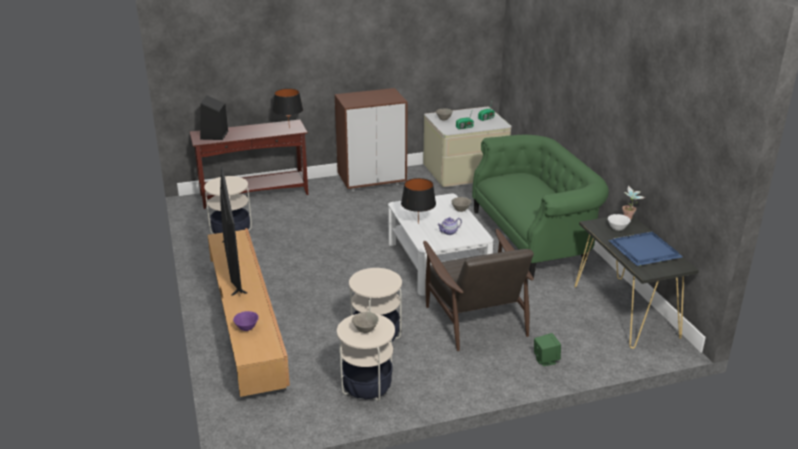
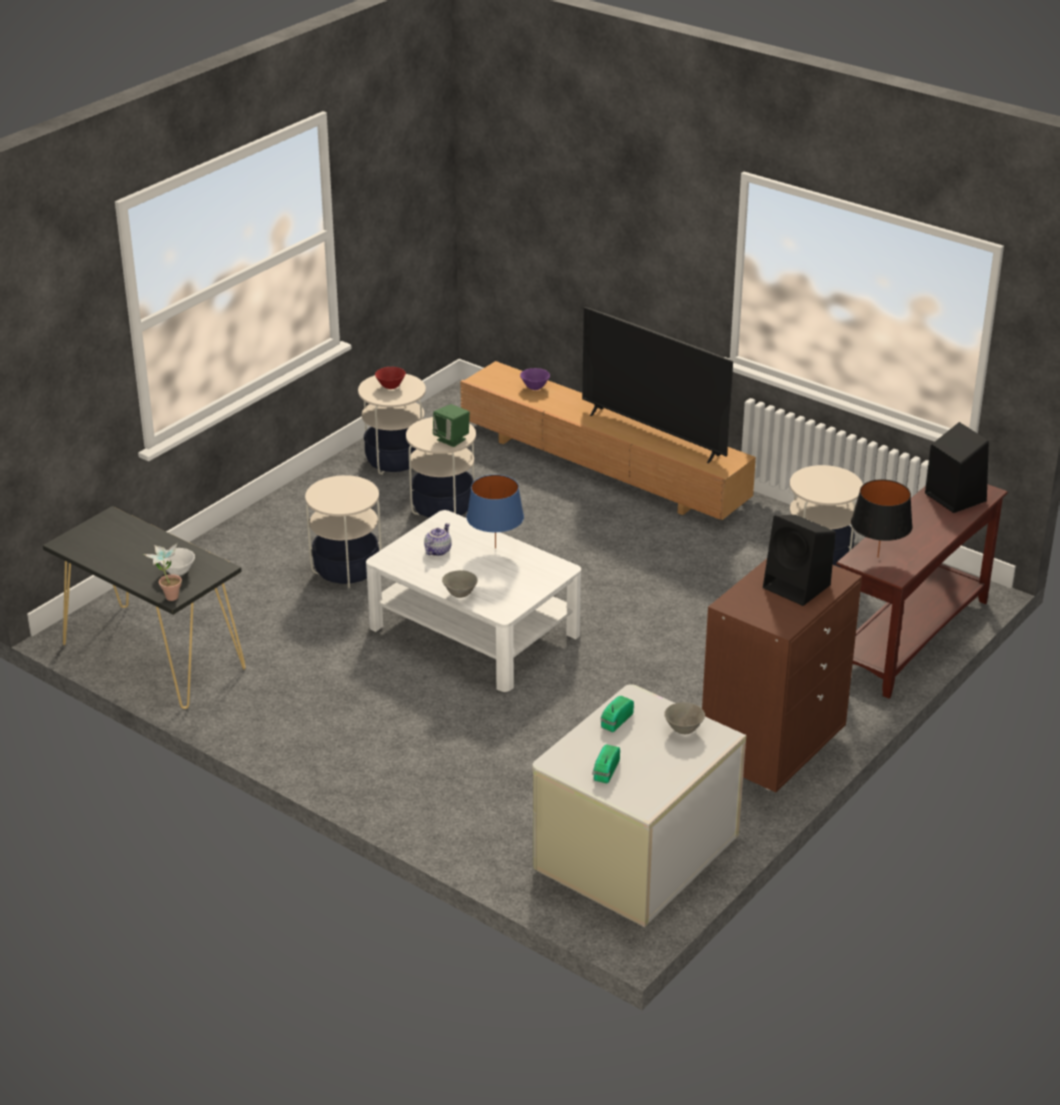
camera: 145 degrees right, 5 degrees up
(363, 97) = (798, 587): none -> black speaker
(365, 330) = (390, 387): grey bowl -> red bowl
(418, 223) = (495, 548): black table lamp -> blue table lamp
(475, 318) = (346, 571): brown armchair -> beige side table
(534, 237) = (367, 738): green sofa -> none
(545, 360) = (224, 555): green speaker -> green speaker (452, 439)
(644, 251) = (125, 548): blue tray -> none

